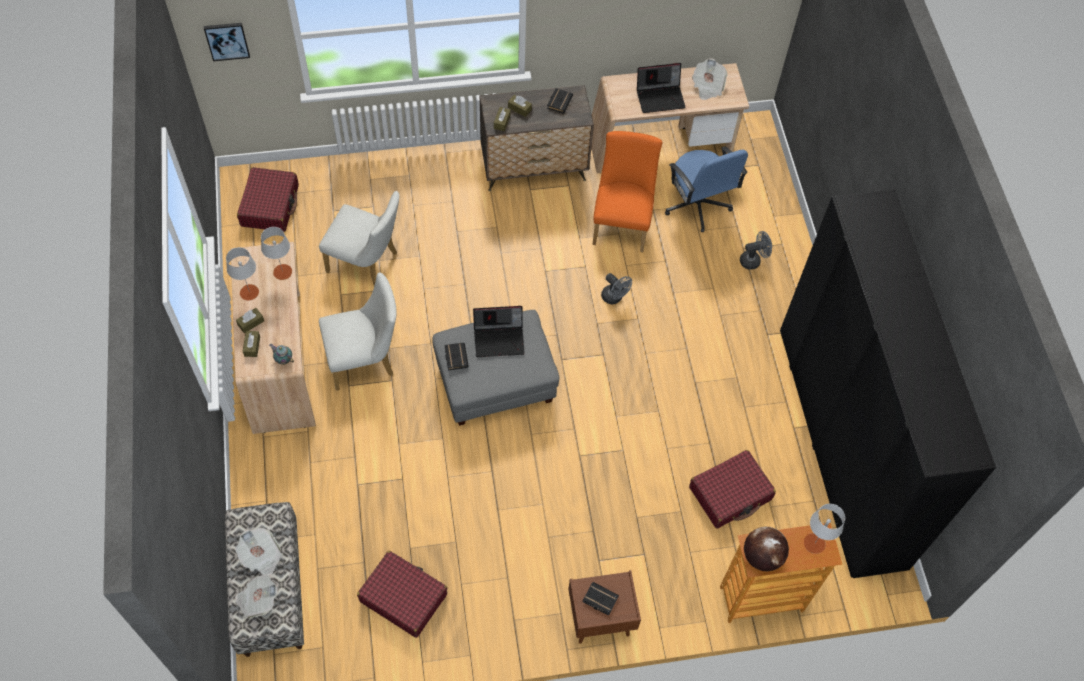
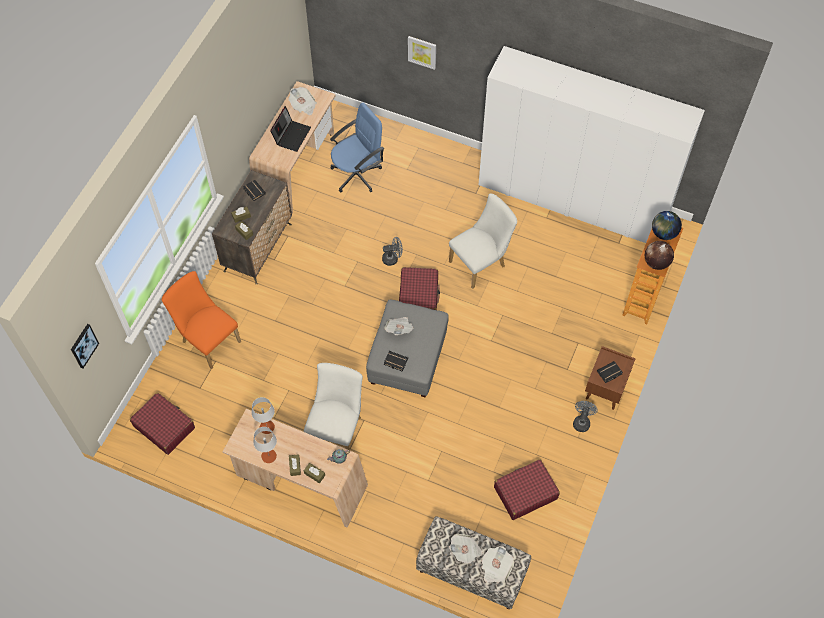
camera: 55 degrees left, 0 degrees up
(367, 263) = (260, 388): white chair -> white chair (481, 263)
(499, 339) = (399, 329): laptop -> newspaper
(622, 222) = (339, 222): orange chair -> orange chair (208, 340)
(697, 205) = (357, 174): blue office chair -> blue office chair turned 45 degrees counterclockwise
(730, 494) = (568, 275): red suitcase -> red suitcase (418, 296)
(753, 260) = (419, 169): grey fan -> grey fan (582, 421)
(814, 543) = (663, 233): grey table lamp -> globe
(842, 446) = (573, 201): black wardrobe -> white wardrobe
(845, 134) = (422, 52): none -> picture

